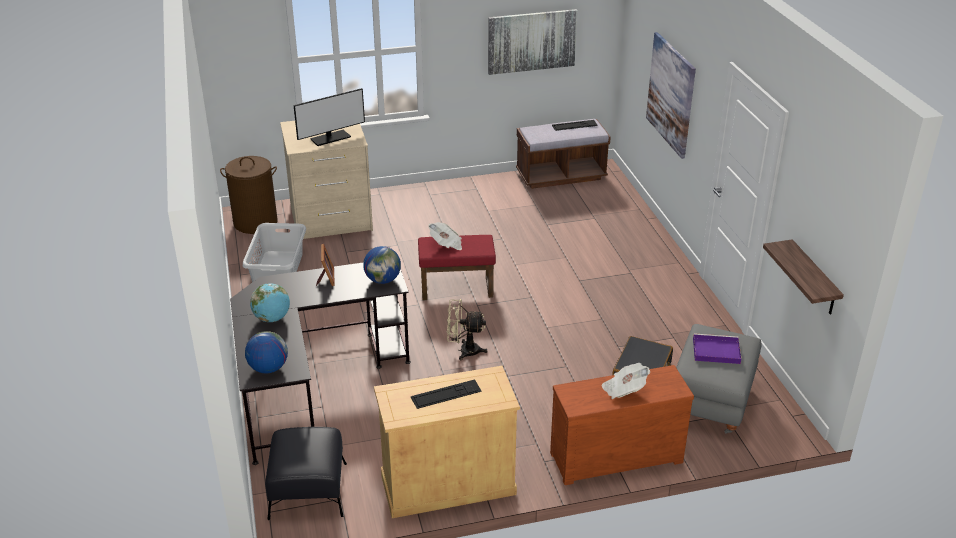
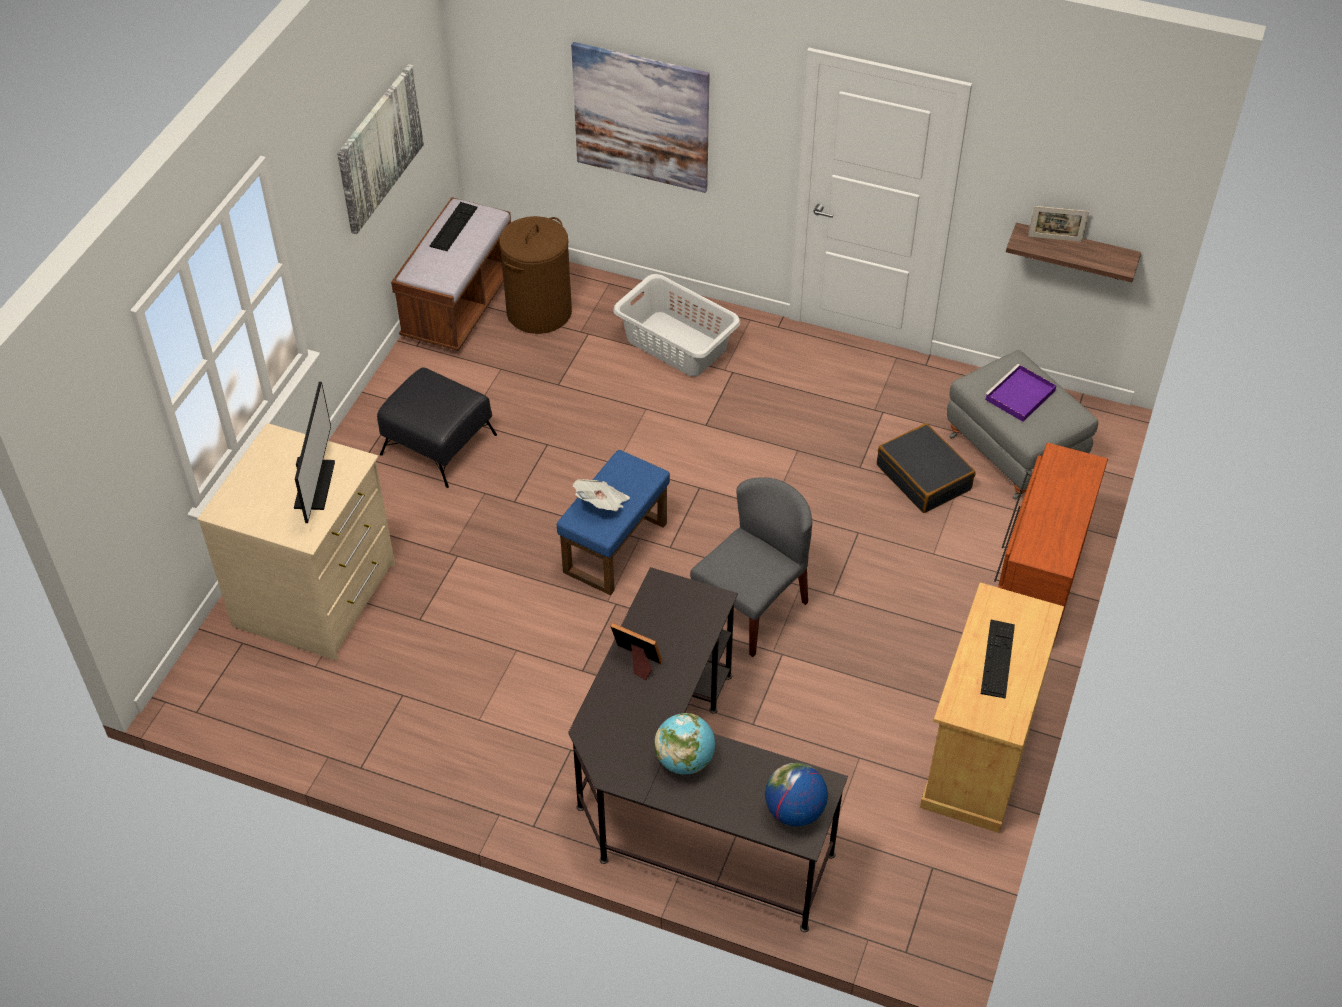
camera: 55 degrees left, 15 degrees up
(255, 222) = (233, 688): brown laundry basket -> brown laundry basket (539, 311)
(278, 268) = (388, 715): grey laundry basket -> grey laundry basket (676, 343)
(308, 490) = (895, 893): black ottoman -> black ottoman (438, 444)
(383, 280) = (691, 605): globe -> none
(457, 288) = (615, 546): red ottoman -> blue ottoman
(464, 351) = (751, 609): beige fan -> grey chair
(624, 390) = (1060, 506): newspaper -> none
(800, 257) = (1055, 238): none -> picture frame

